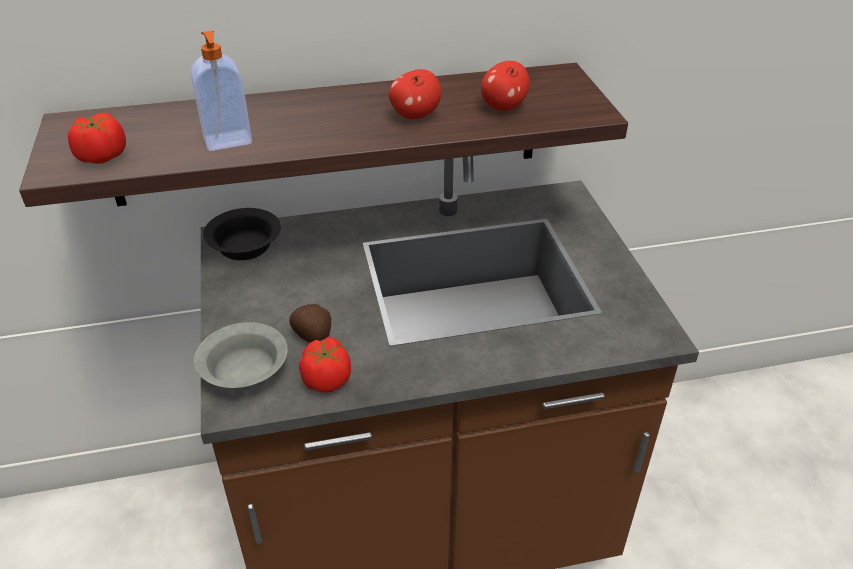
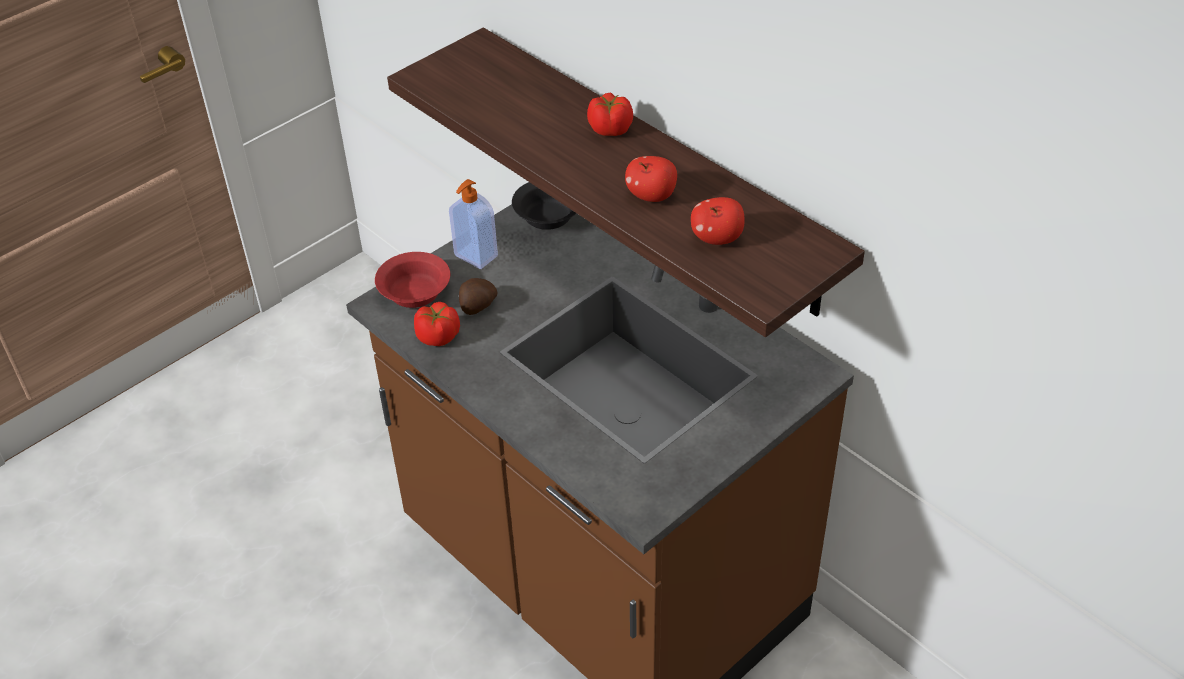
camera: 60 degrees right, 5 degrees up
(101, 157) = (451, 84): tomato -> tomato (610, 129)
(228, 141) = (521, 125): soap dispenser -> soap dispenser (475, 256)
(245, 370) = (416, 292): grey bowl -> red bowl

